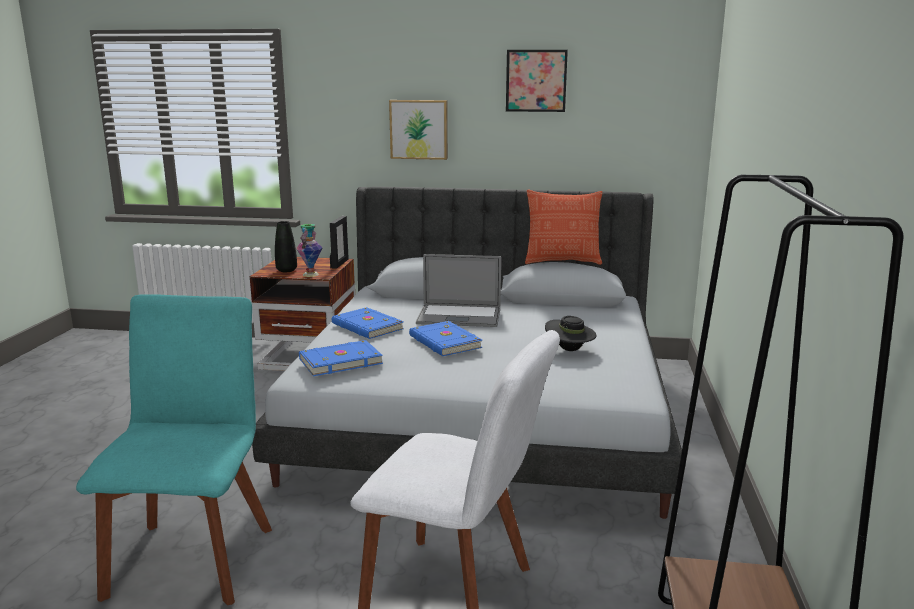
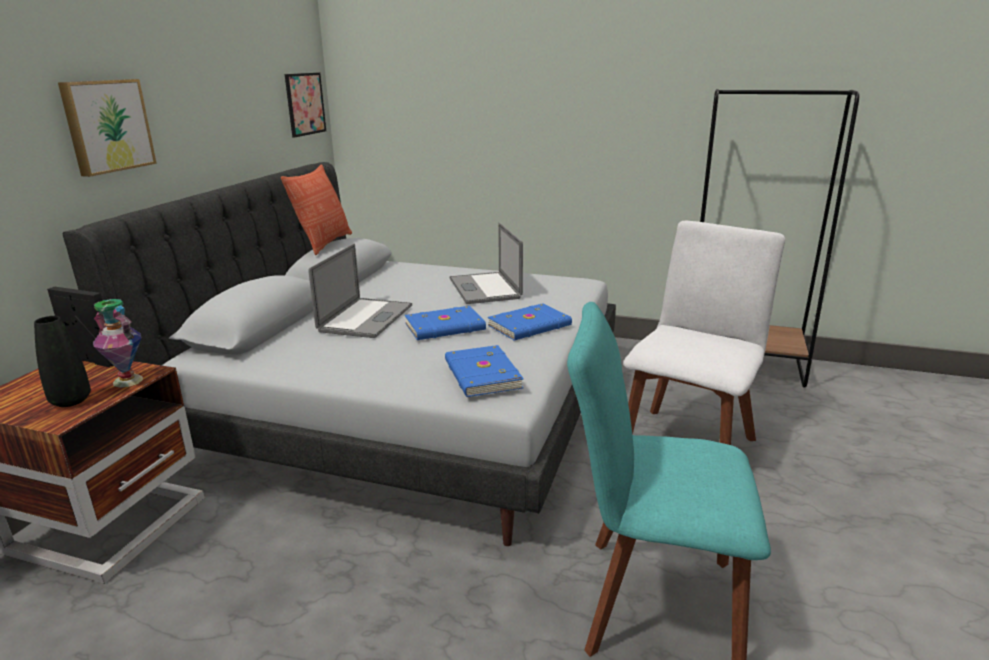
camera: 80 degrees left, 5 degrees up
(366, 327) = (363, 363): blue book -> blue book (530, 326)
(536, 81) = (212, 50): picture -> picture (305, 104)
(569, 350) = (484, 288): black hat -> laptop

